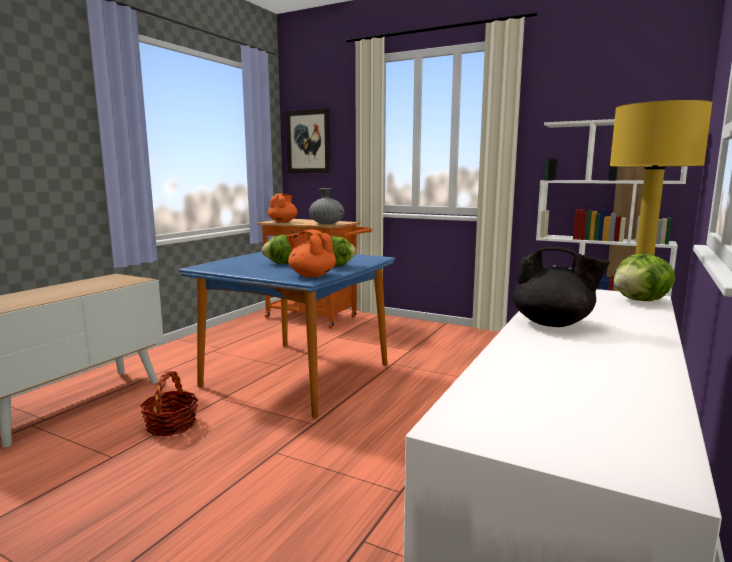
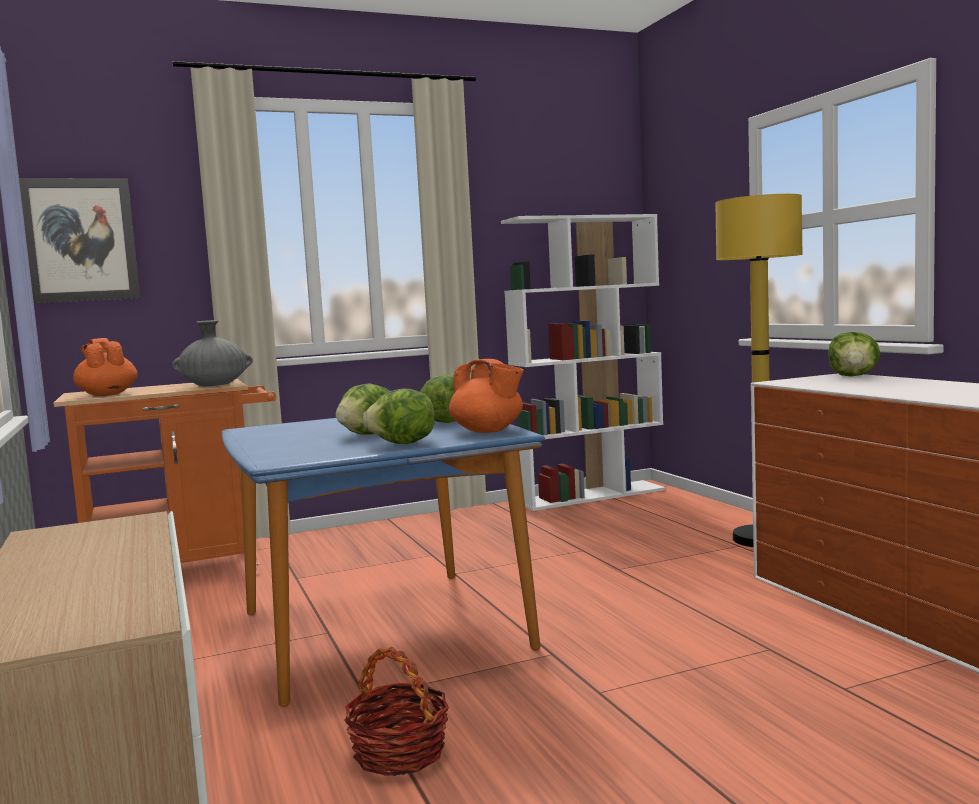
camera: 50 degrees left, 5 degrees down
(258, 272) = (403, 444): none -> lettuce
(311, 275) = (488, 431): orange teapot -> orange teapot turned 120 degrees counterclockwise
(553, 323) = (905, 391): black teapot -> none

